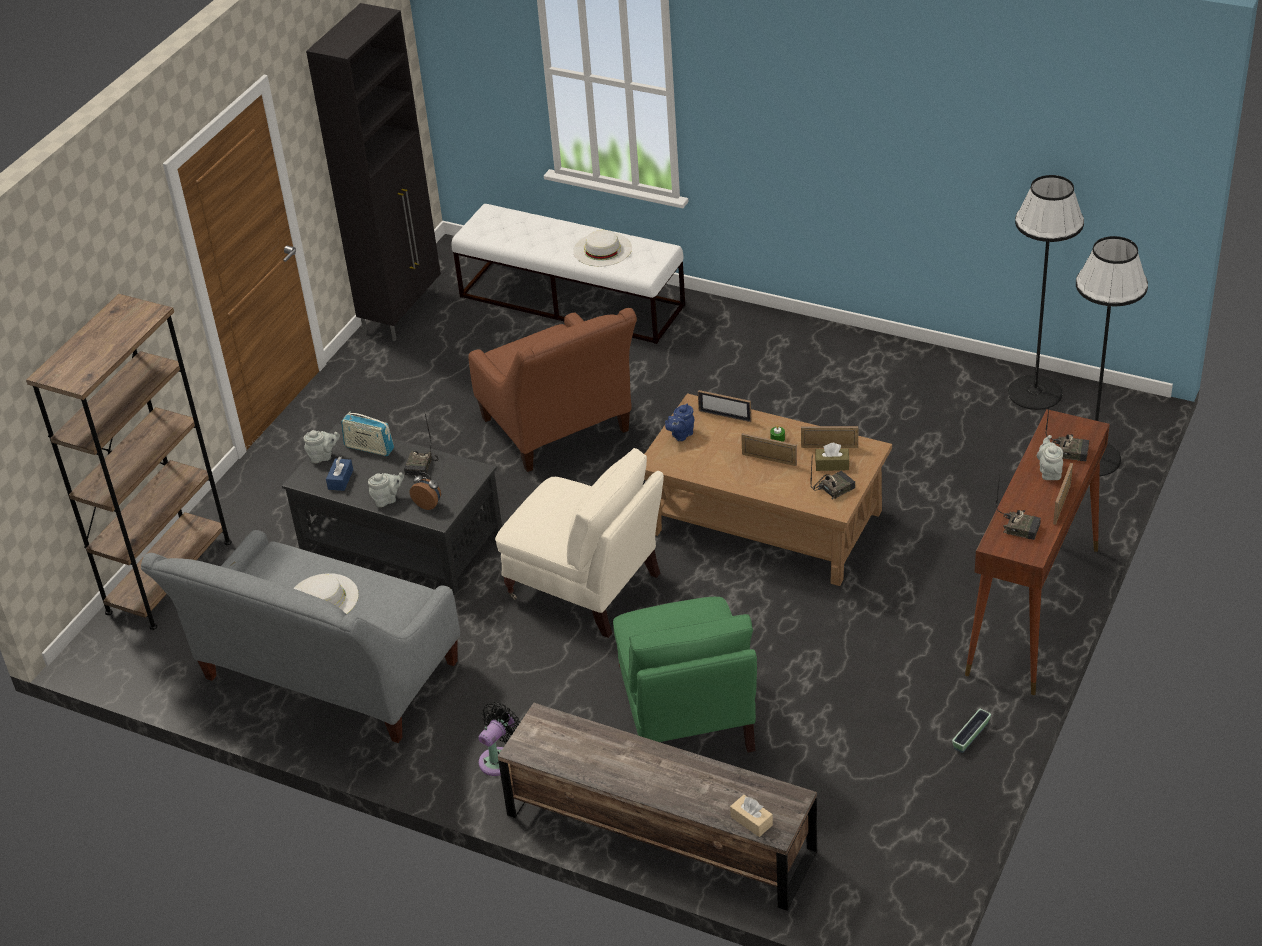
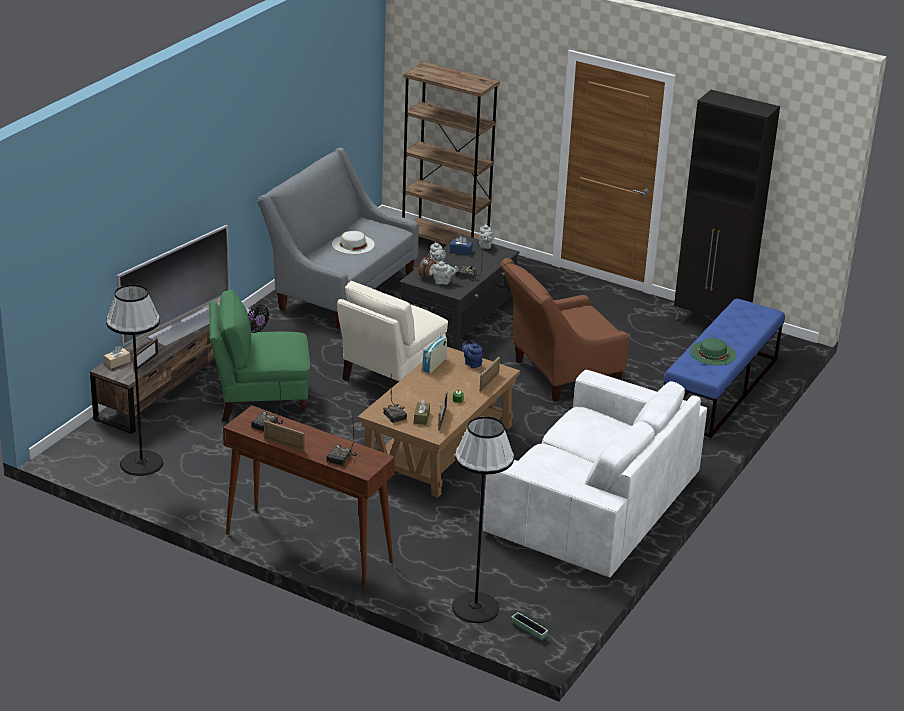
camera: 90 degrees right, 10 degrees down
(369, 448) = (490, 260): radio -> radio (434, 365)
(572, 301) = (720, 390): white bench -> blue bench
(602, 249) = (712, 353): white hat -> green hat
(619, 761) = (184, 327): none -> television
(769, 459) = (435, 394): picture frame -> picture frame (146, 363)
(855, 384) = (594, 505): none -> white sofa
(971, 736) = (199, 502): planter -> planter (529, 631)
(1035, 392) = (569, 593): black floor lamp -> black floor lamp (141, 463)
(1049, 472) = (321, 445): grey teapot -> grey teapot (444, 282)

